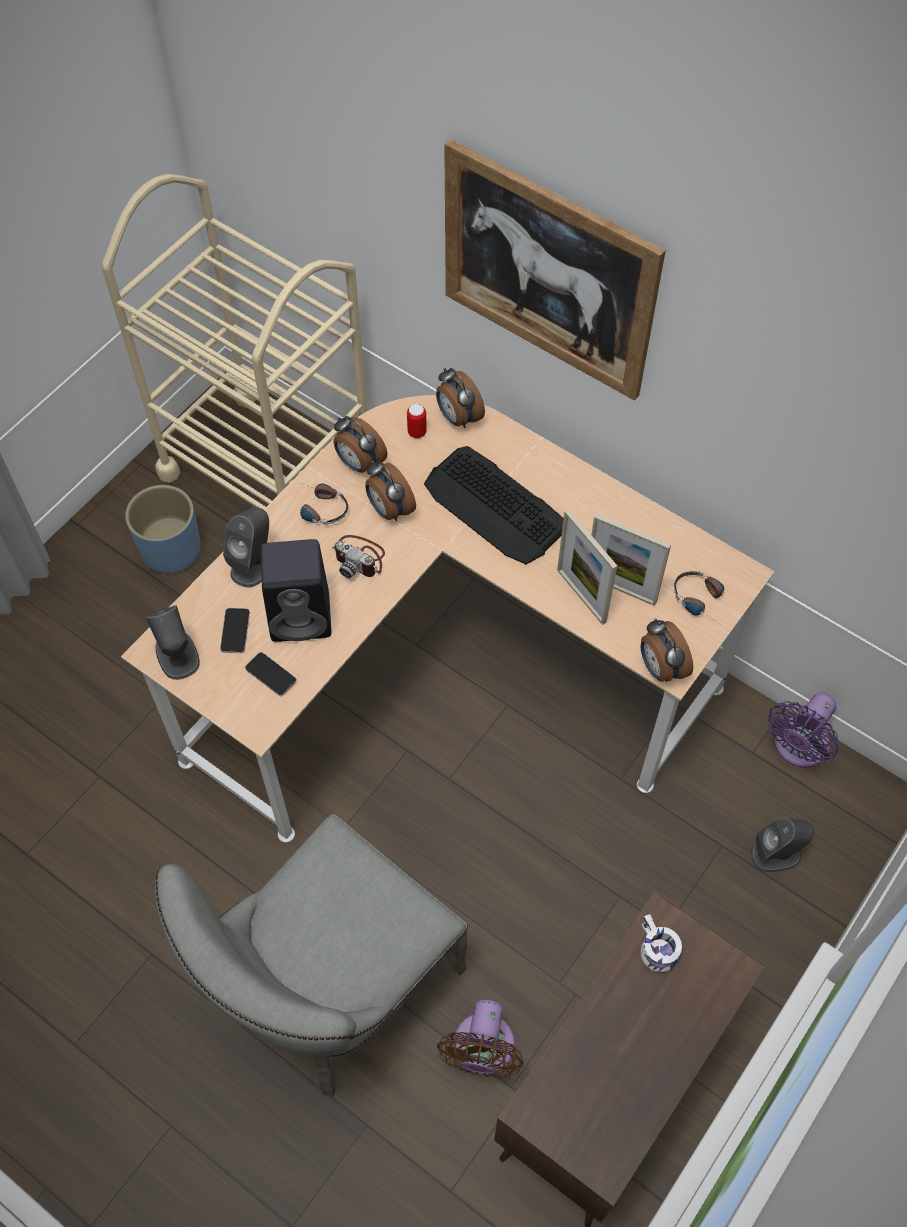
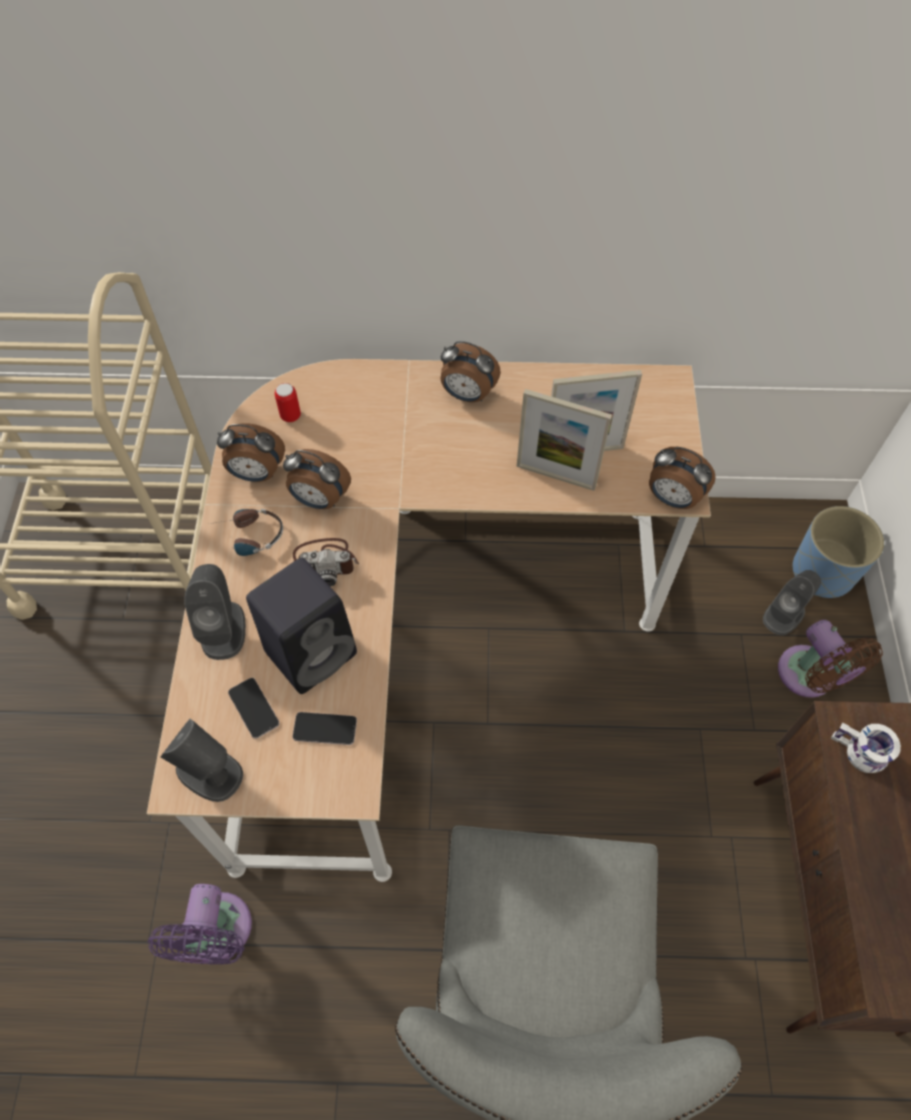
camera: 35 degrees left, 0 degrees up
(172, 549) = (78, 677): blue planter -> blue planter (822, 572)
(458, 418) = (319, 383): alarm clock -> alarm clock (467, 395)
(482, 1051) = (699, 946): brown fan -> brown fan (809, 677)
(495, 506) = (416, 442): keyboard -> none
(548, 272) = (377, 156): picture -> none
(702, 601) = (657, 422): headphones -> none
(797, 747) = (732, 521): purple fan -> purple fan (218, 934)

